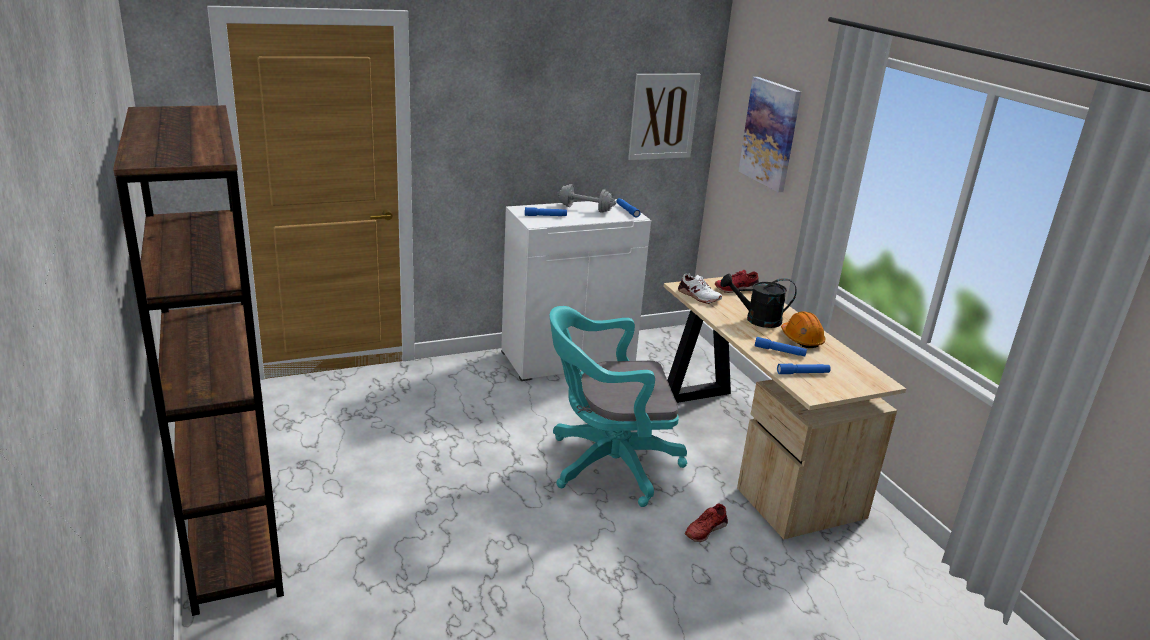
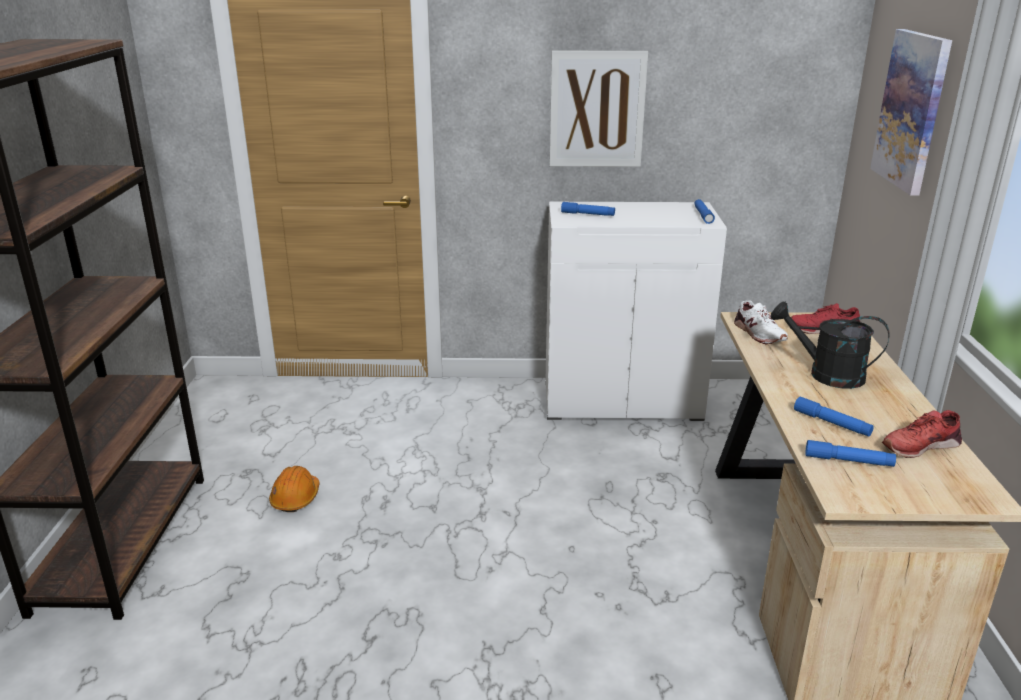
camera: 25 degrees right, 0 degrees up
(585, 209) = (648, 210): grey dumbbell -> none
(606, 464) = (590, 543): turquoise office chair -> none
(663, 116) = (774, 93): picture -> picture (597, 109)
(705, 529) = (676, 665): red shoe -> red shoe (919, 445)
(801, 339) = (882, 410): orange hard hat -> orange hard hat (295, 498)

